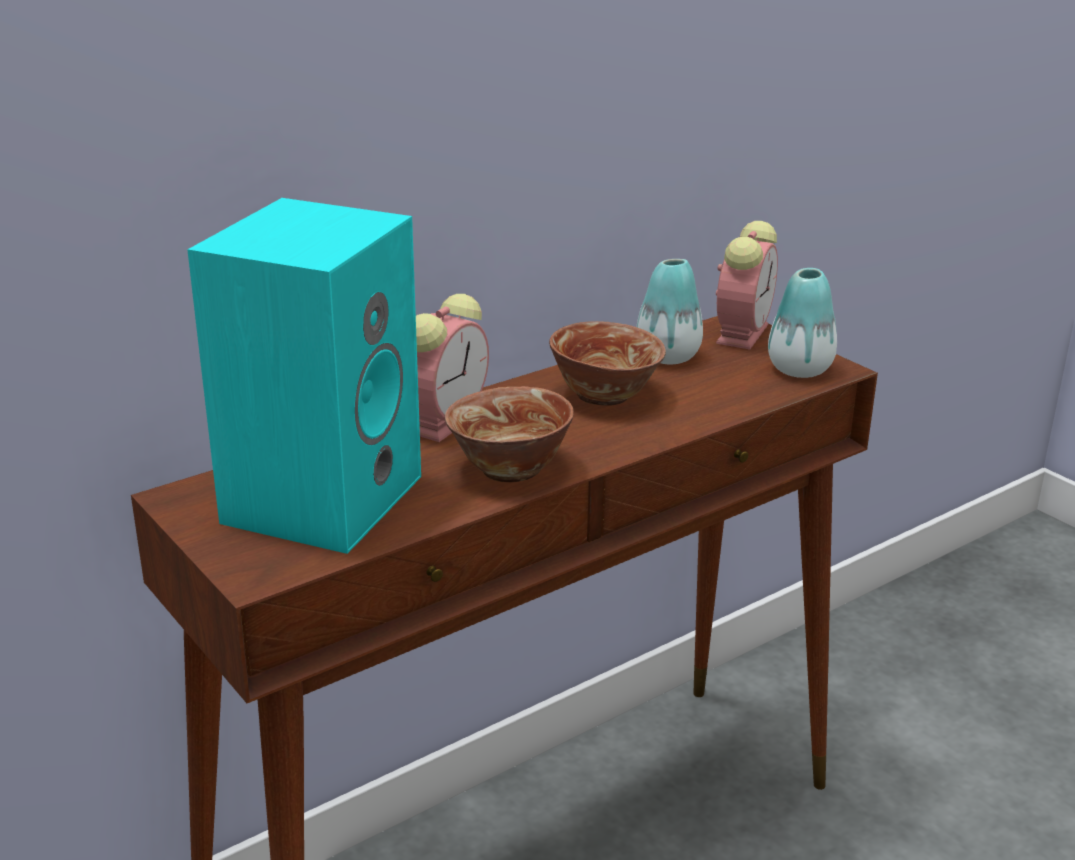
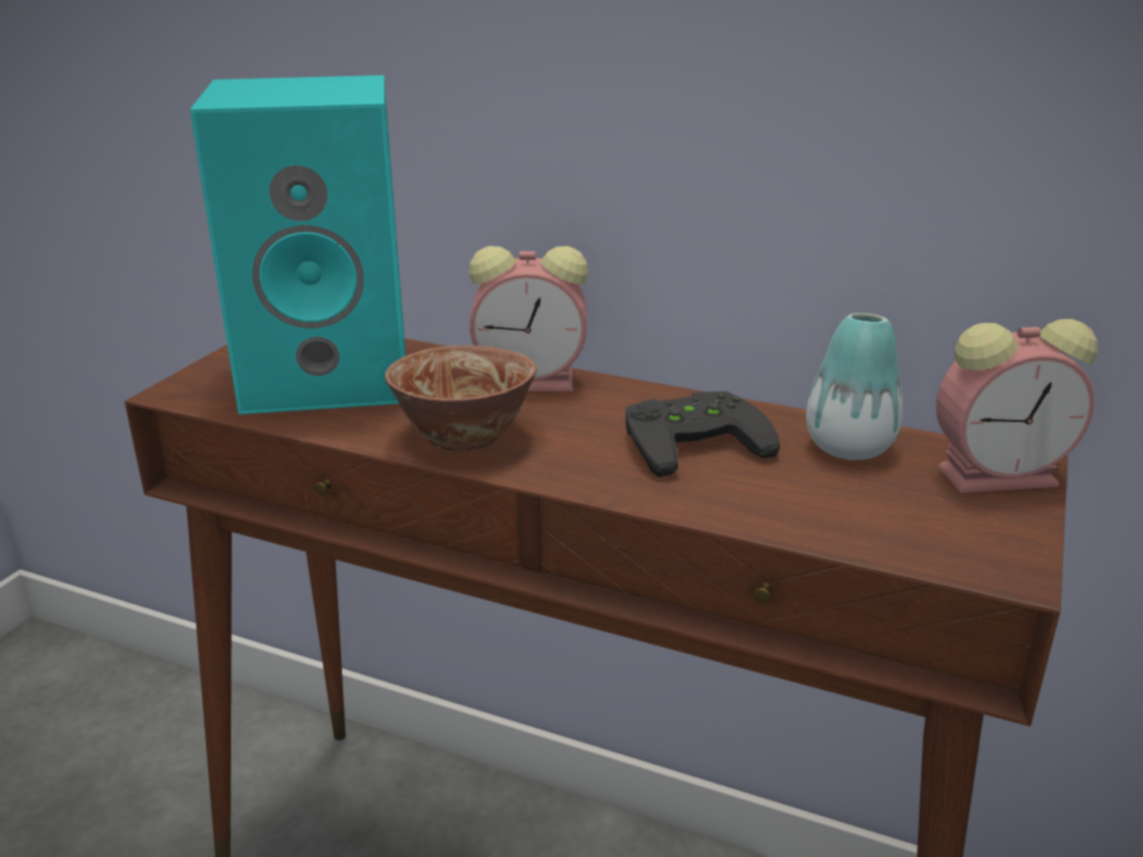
camera: 60 degrees right, 0 degrees up
(604, 396) = (692, 439): bowl -> black game controller
(799, 369) = (958, 543): vase -> none

